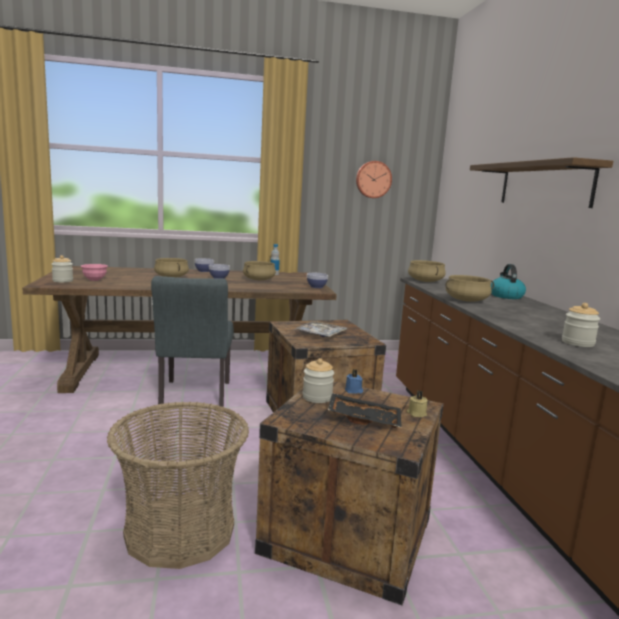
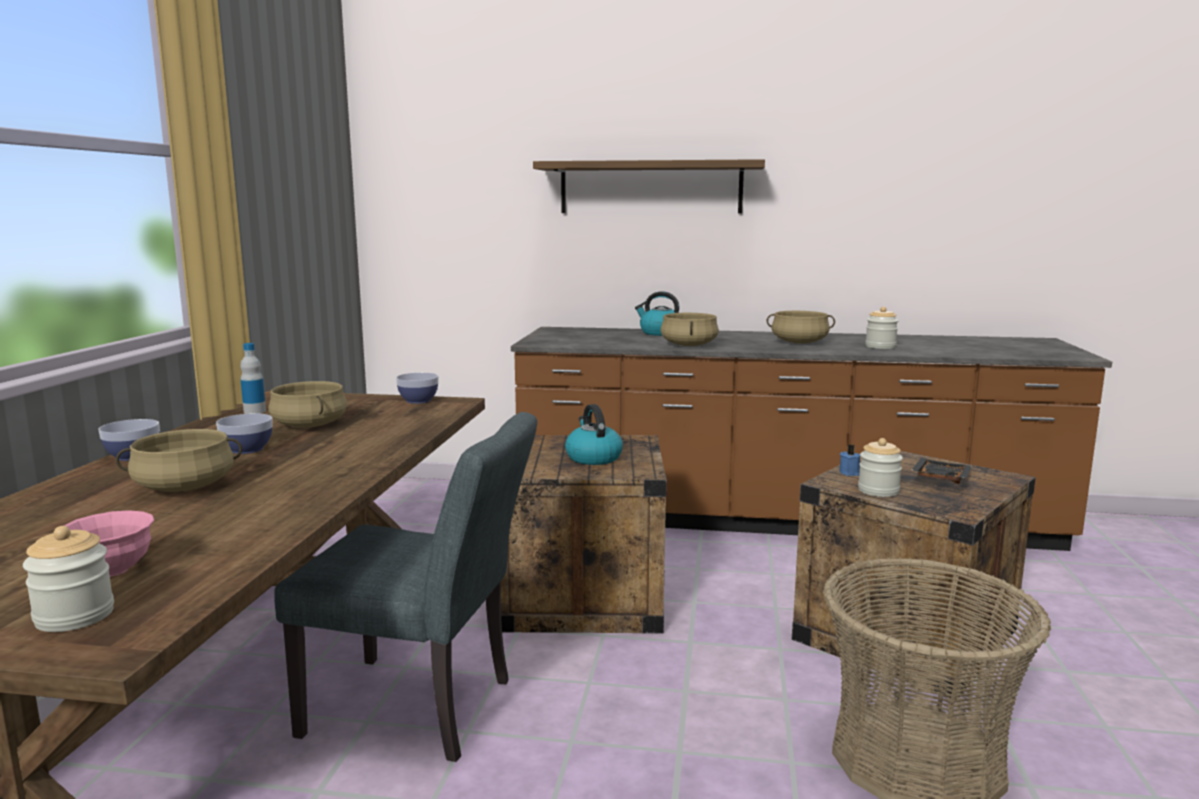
camera: 70 degrees left, 0 degrees up
(321, 334) = (593, 458): tray -> kettle
(373, 179) = (295, 185): wall clock -> none
(416, 413) = (913, 459): beige candle -> none
(426, 281) = (553, 341): beige cooking pot -> beige cooking pot (799, 342)

